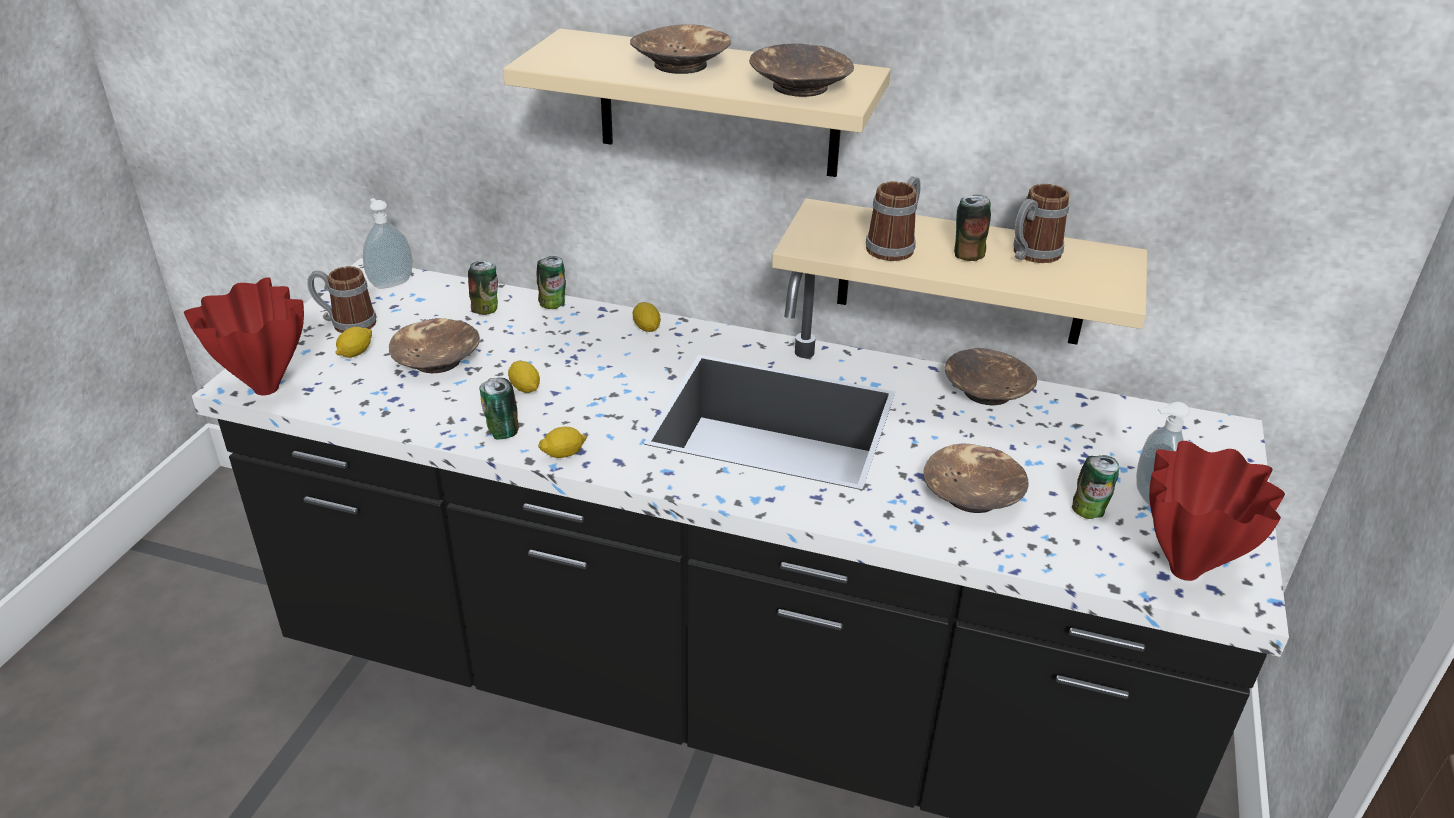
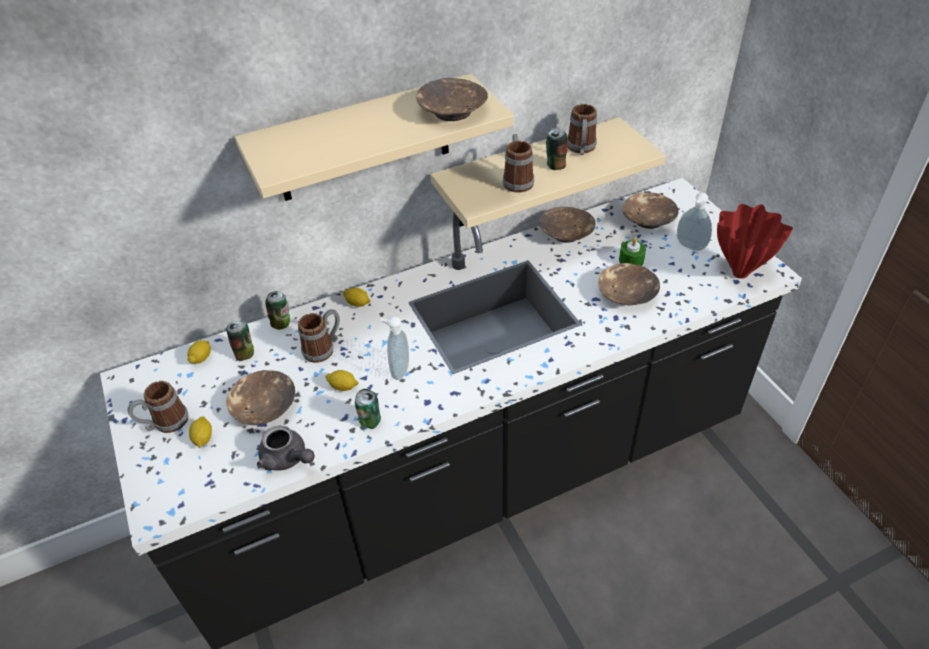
camera: 40 degrees left, 10 degrees up
(265, 390) = (180, 504): red vase -> none
(390, 413) = (287, 459): none -> grey teapot
(391, 283) = (152, 376): soap dispenser -> soap dispenser (398, 370)
(558, 346) = (324, 348): none -> mug
(564, 454) = (421, 410): lemon -> lemon (201, 358)
(681, 65) = (363, 128): brown bowl -> brown bowl (649, 219)
(1034, 465) = (631, 260): none -> green candle
(1089, 511) = (677, 269): can -> none

